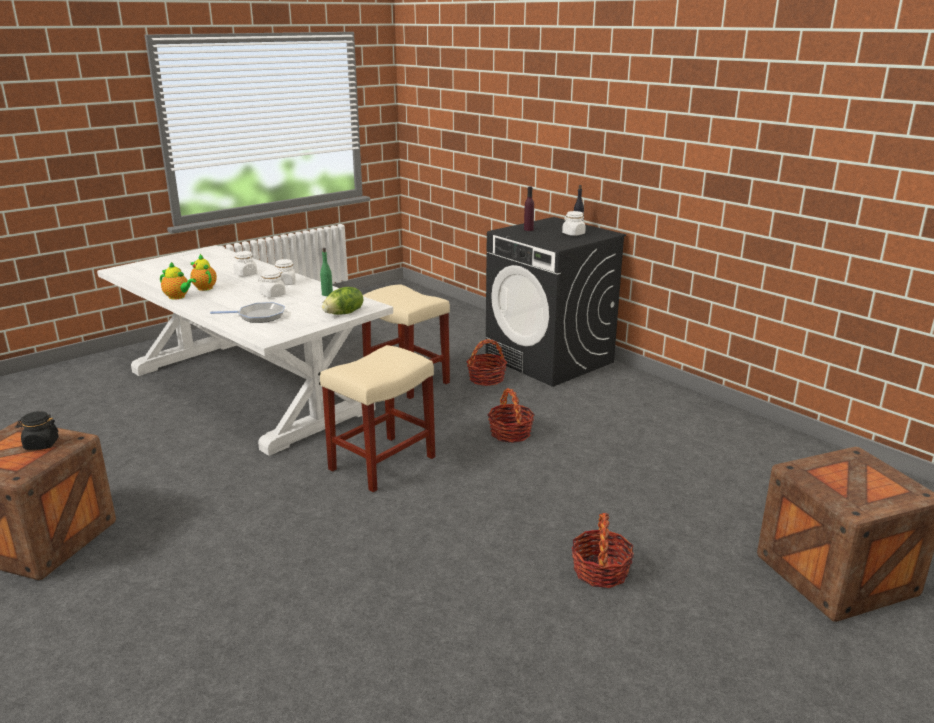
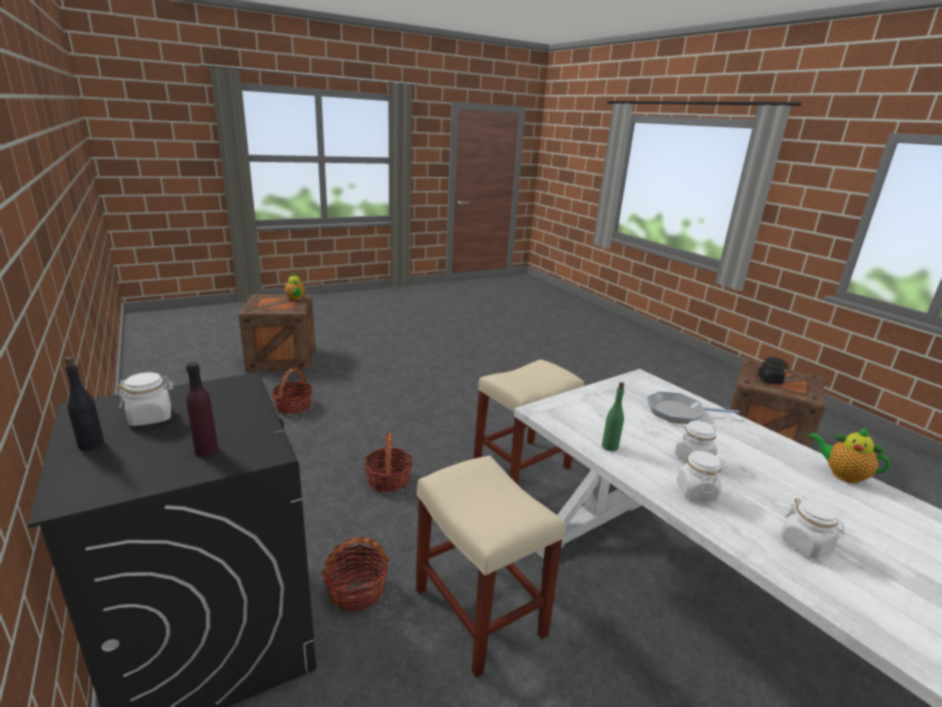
camera: 170 degrees left, 0 degrees up
(204, 287) = (833, 500): teapot -> teapot (295, 298)
(344, 313) = (574, 402): lettuce -> none
(600, 571) = (401, 377): basket -> basket (293, 406)

